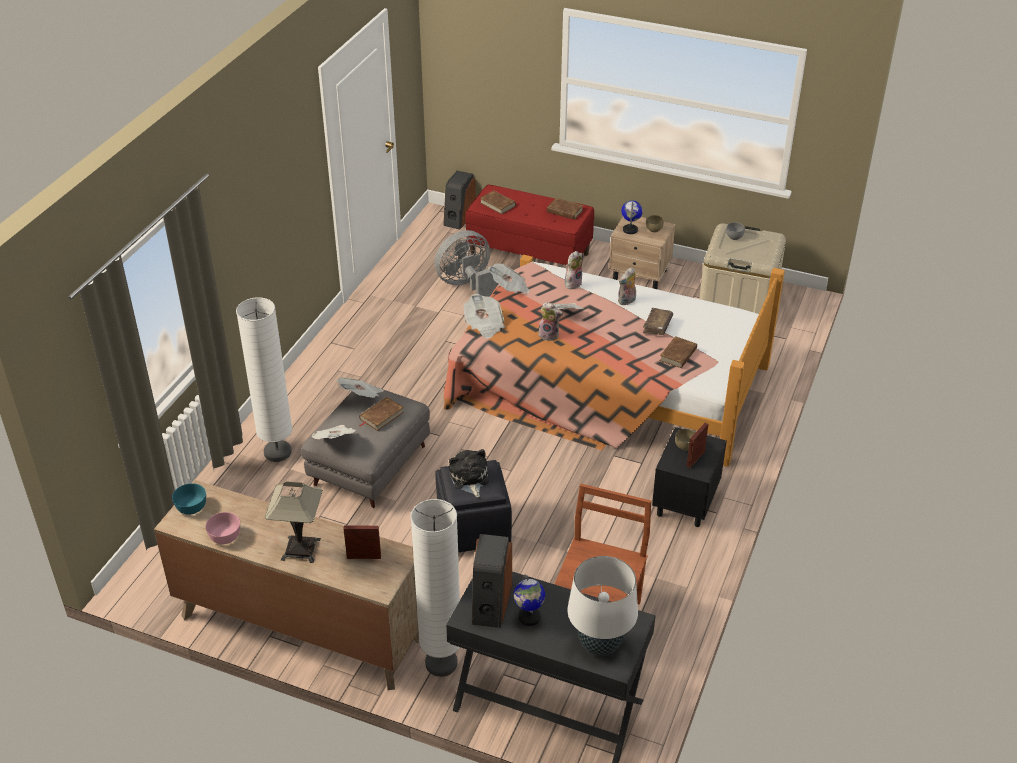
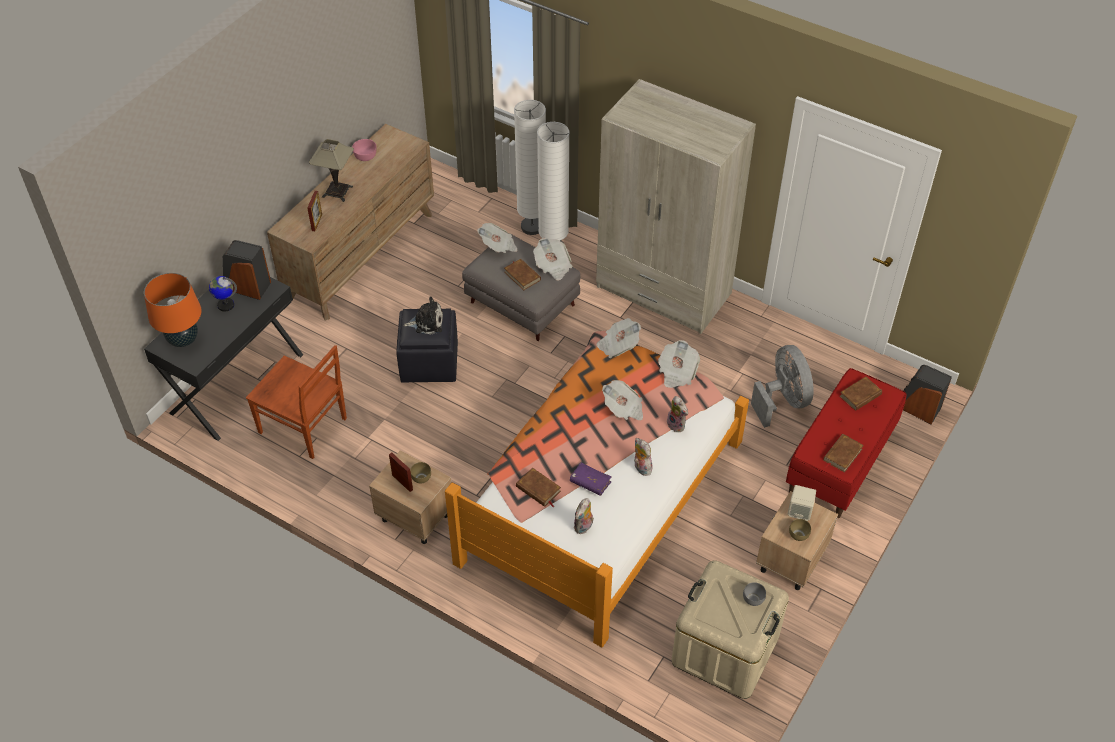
camera: 100 degrees right, 10 degrees up
(191, 507) = (400, 140): turquoise bowl -> none
(337, 365) = (663, 291): none -> beige wardrobe
(441, 663) = (298, 328): white floor lamp -> white floor lamp (532, 227)
(549, 335) = (592, 392): plush toy -> plush toy (584, 527)
(600, 645) = (183, 340): white table lamp -> orange table lamp
(630, 230) = (800, 511): globe -> beige speaker
(657, 326) = (590, 482): brown book -> purple book
(685, 503) = (414, 517): black nightstand -> beige nightstand

